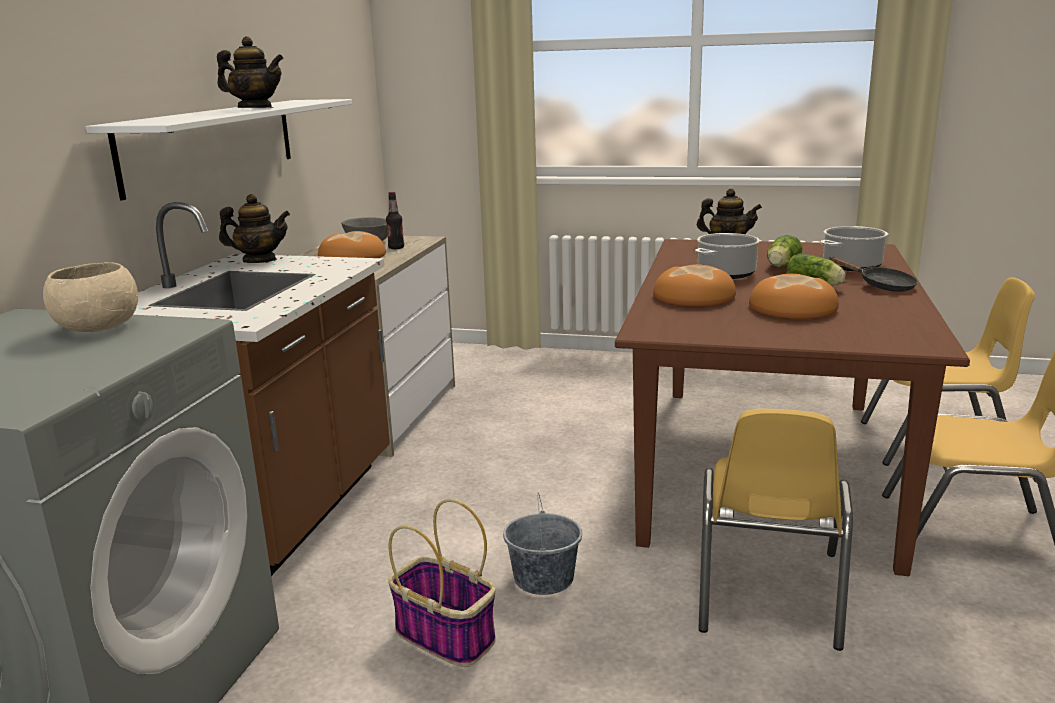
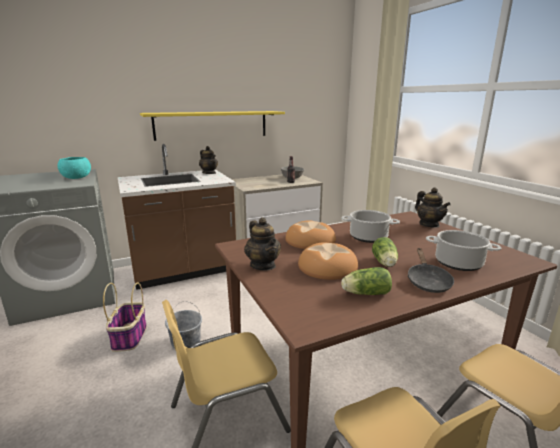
camera: 50 degrees right, 0 degrees up
(99, 327) = (77, 178): beige bowl -> turquoise bowl
(212, 143) = (212, 125): white shelf -> yellow shelf
(255, 108) = (219, 112): teapot -> teapot (263, 265)
(353, 257) = (267, 181): bread -> none
(781, 266) = (413, 245): lettuce -> lettuce (364, 293)

